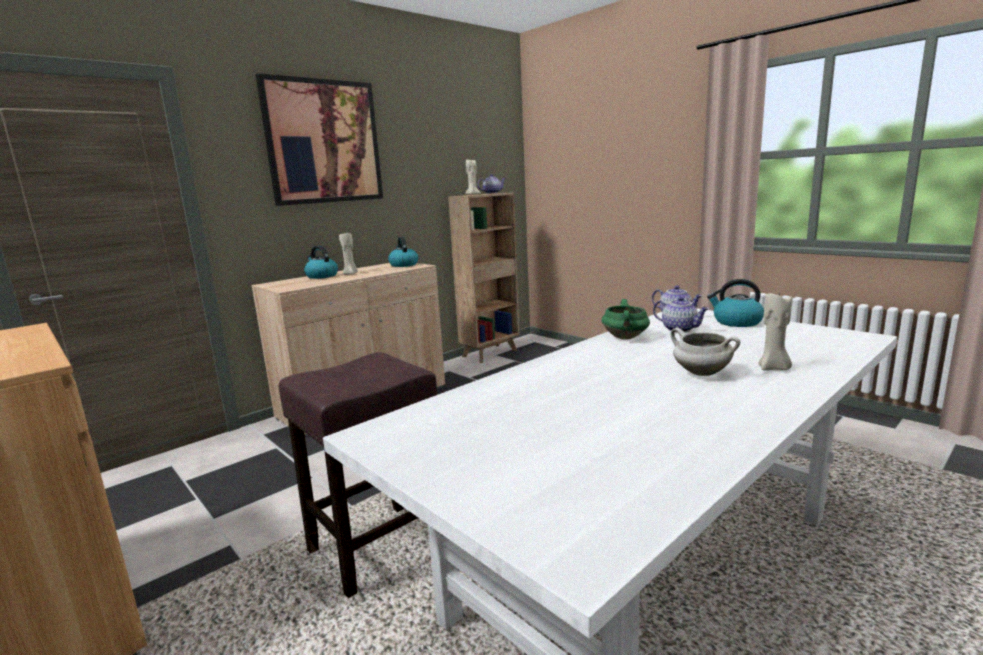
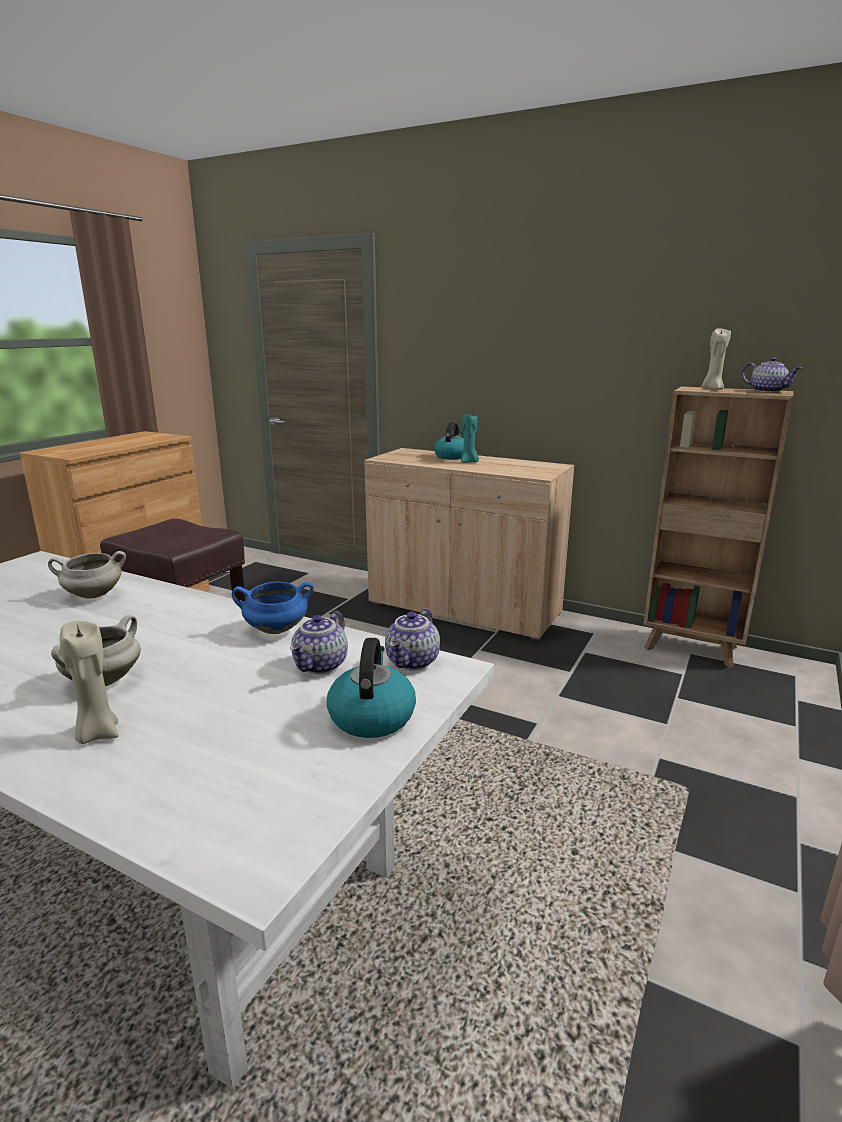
camera: 70 degrees right, 5 degrees up
(324, 142) = (502, 302): picture -> none
(350, 274) = (469, 462): beige candle -> turquoise candle
(403, 265) = (541, 469): kettle -> none
(522, 392) = (93, 595): none -> white cooking pot
(626, 338) = (275, 630): green cooking pot -> blue cooking pot

